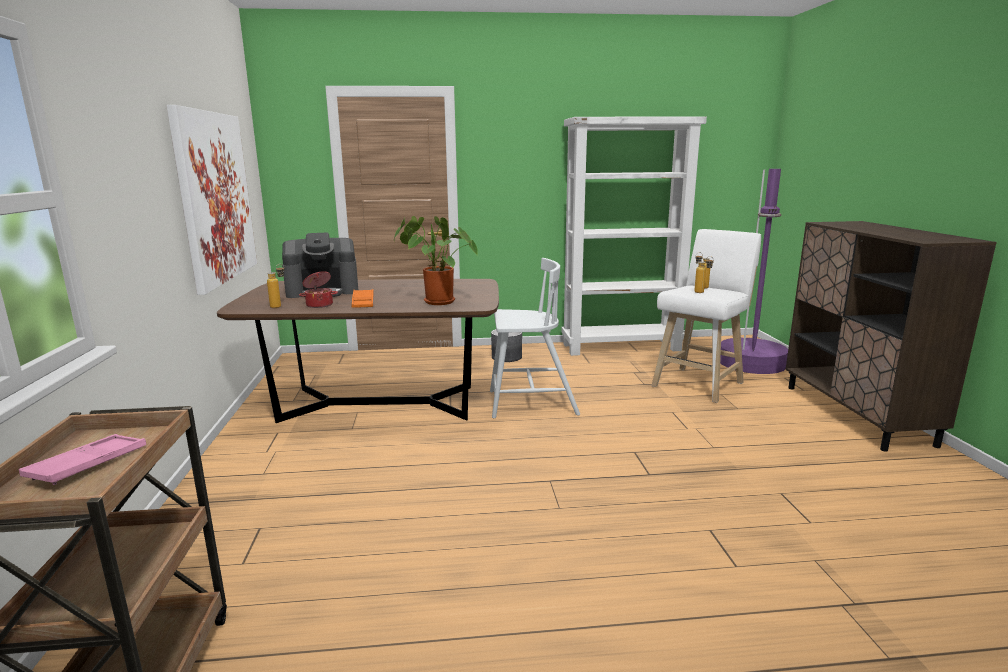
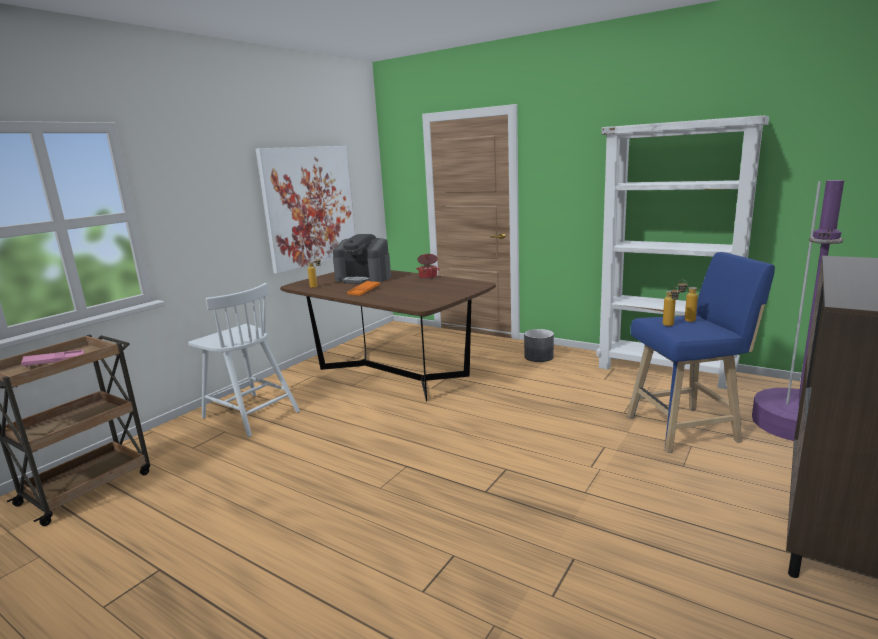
camera: 40 degrees right, 0 degrees up
(319, 305) = (337, 289): cooking pot -> cooking pot (428, 277)
(435, 302) = (404, 298): potted plant -> none
(530, 403) = (492, 401): white chair -> white chair (250, 414)
(700, 383) = (687, 428): white stool -> blue stool

